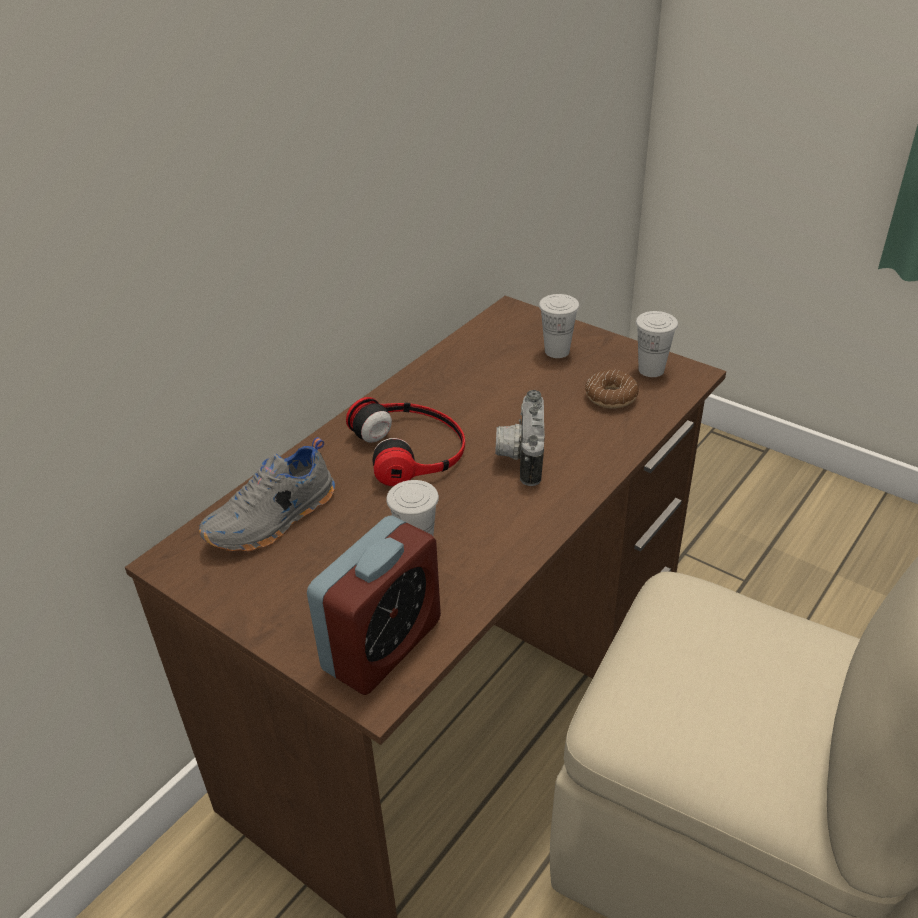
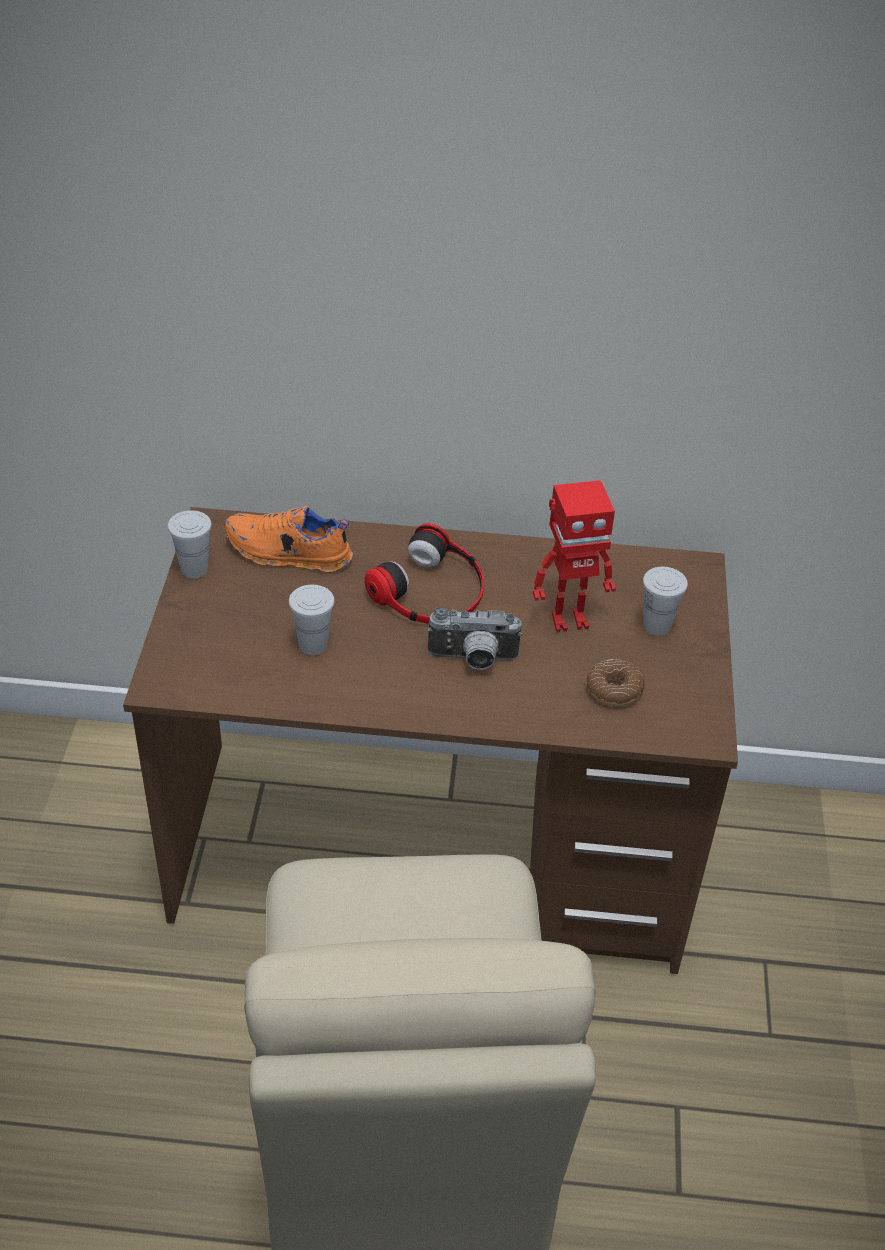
camera: 55 degrees right, 5 degrees up
(274, 520) = (288, 554): grey shoe -> orange shoe
(382, 646) = (202, 670): alarm clock -> none
(514, 389) = (568, 620): none -> toy robot
(519, 456) = (473, 660): camera -> camera turned 150 degrees counterclockwise
(651, 370) = (686, 704): white cup -> white cup (194, 569)

